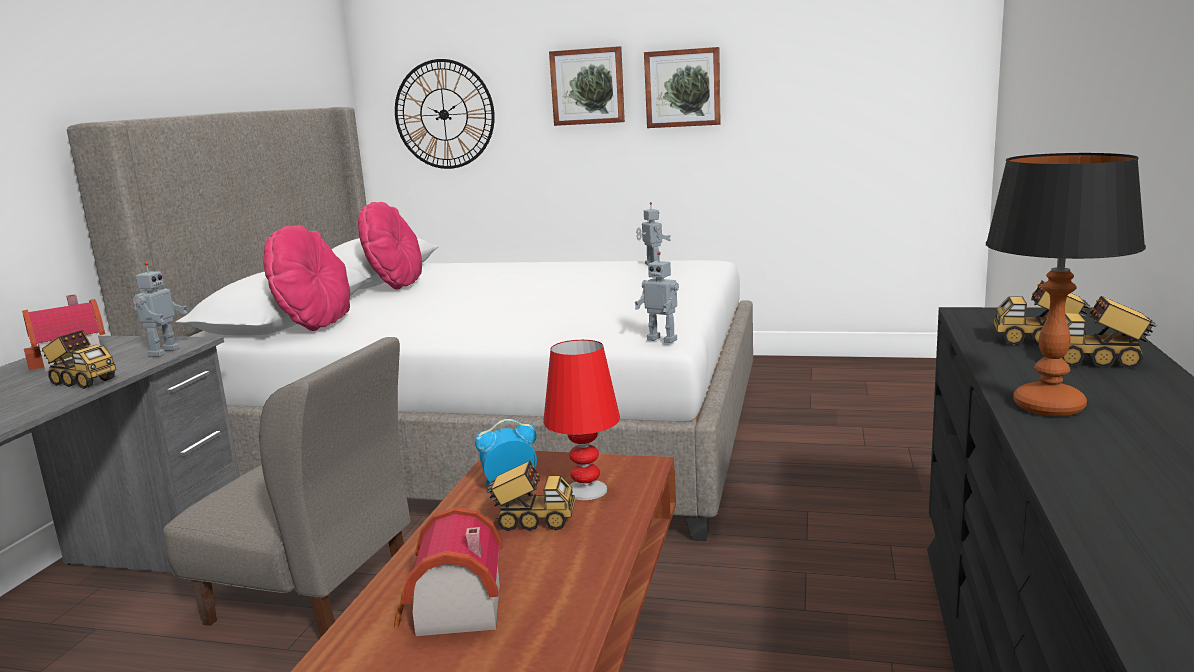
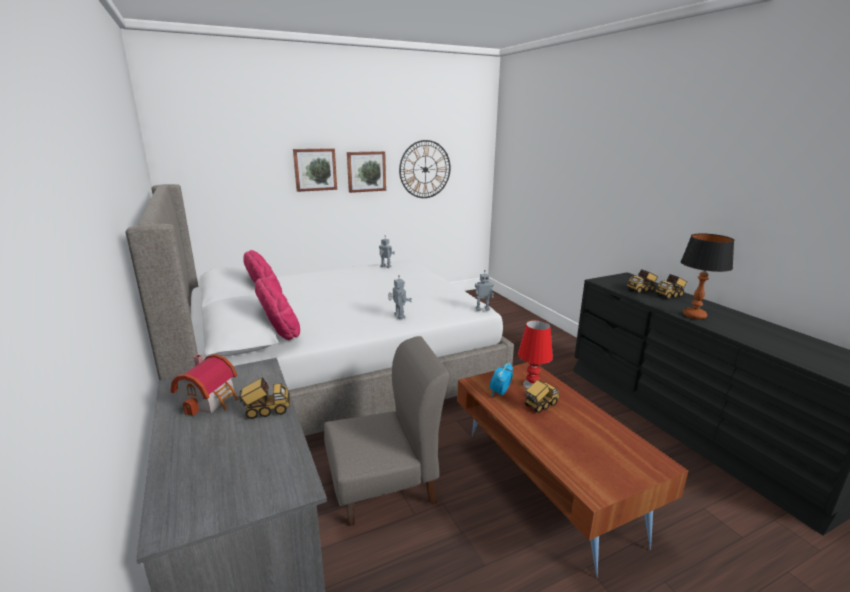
camera: 40 degrees left, 5 degrees up
(162, 352) = (264, 377): toy robot -> toy robot (398, 316)
(444, 114) = (221, 185): wall clock -> wall clock (425, 169)
(452, 612) = (585, 451): toy house -> none

